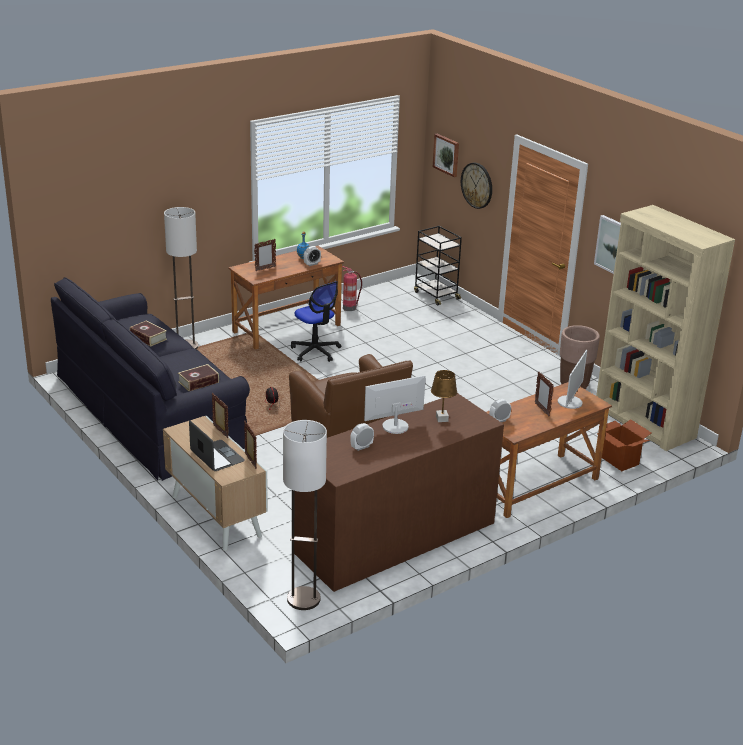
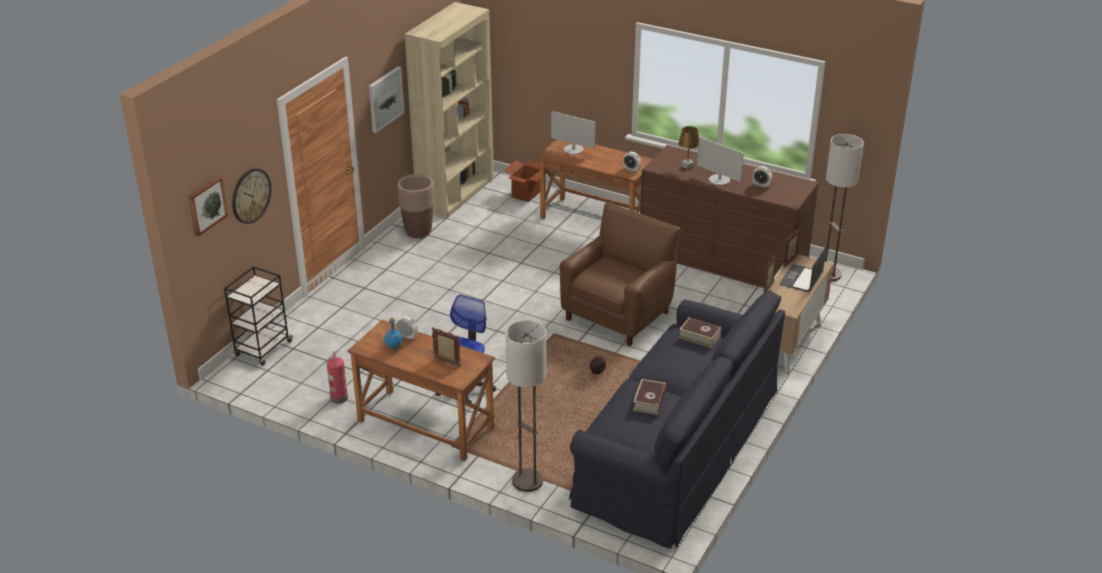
camera: 115 degrees left, 5 degrees up
(542, 410) = (597, 158): picture frame -> none
(570, 402) = (573, 150): monitor -> monitor turned 150 degrees counterclockwise

